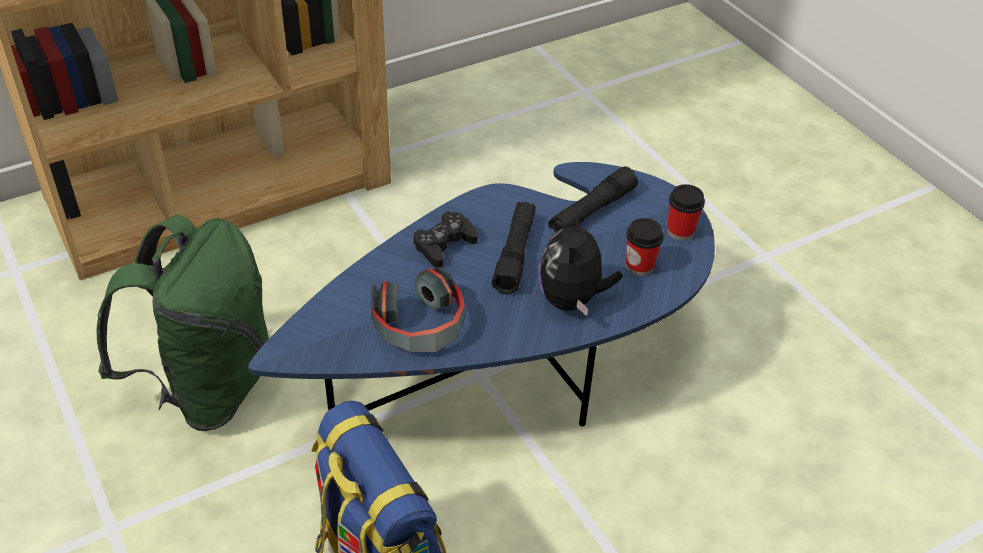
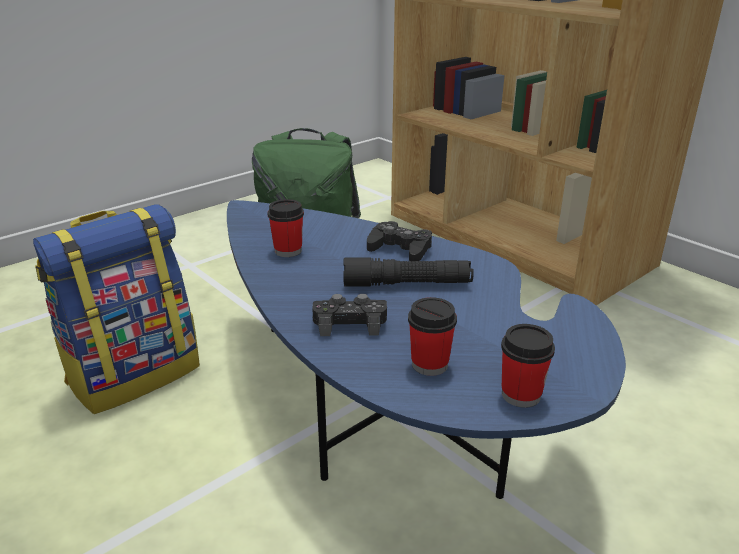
camera: 80 degrees right, 15 degrees down
(419, 326) = (288, 251): headphones -> cup
(572, 300) = (350, 322): plush toy -> black game controller
(591, 211) = (511, 323): black flashlight -> none

